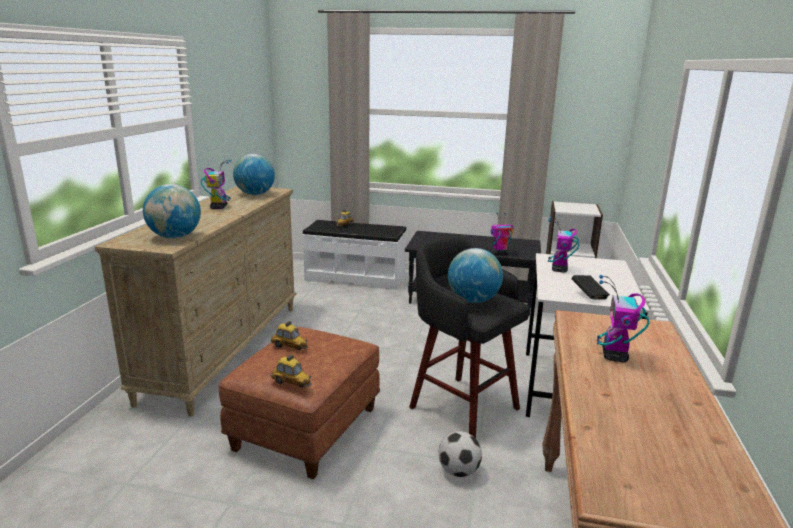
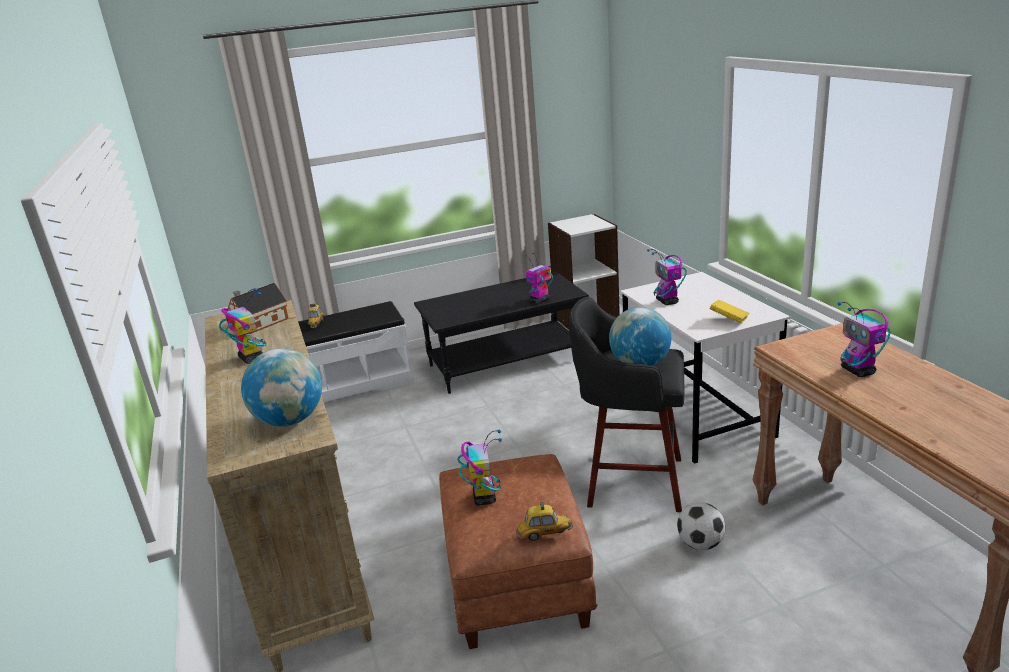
camera: 30 degrees left, 5 degrees up
(255, 194) = (259, 323): globe -> toy house
(289, 347) = (484, 497): toy car -> toy robot
(589, 295) = (728, 320): black book -> yellow book

